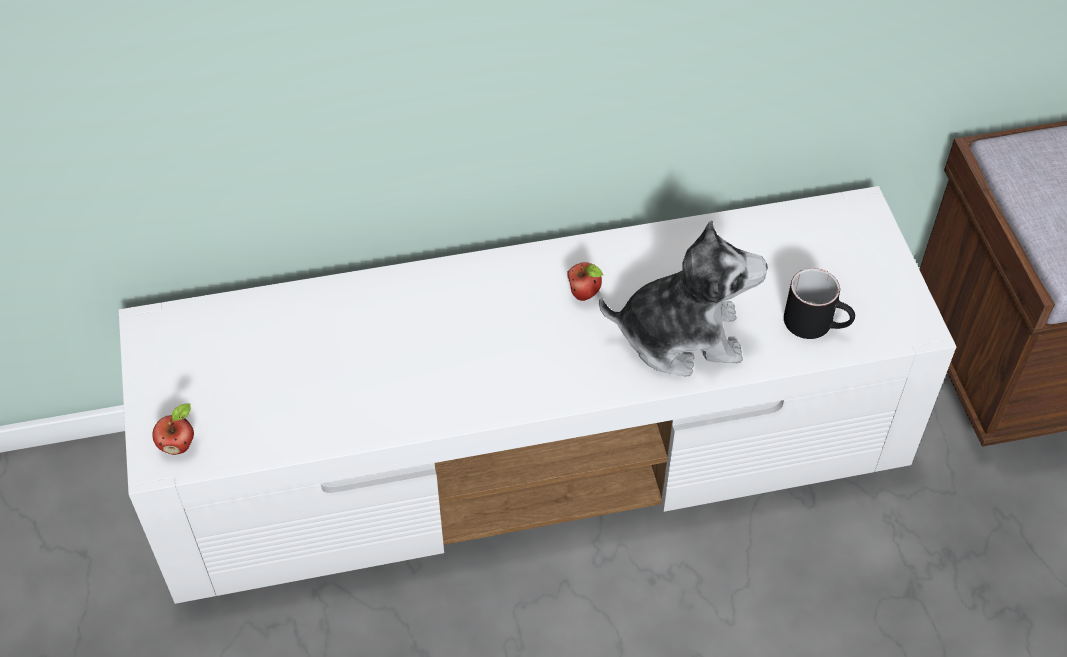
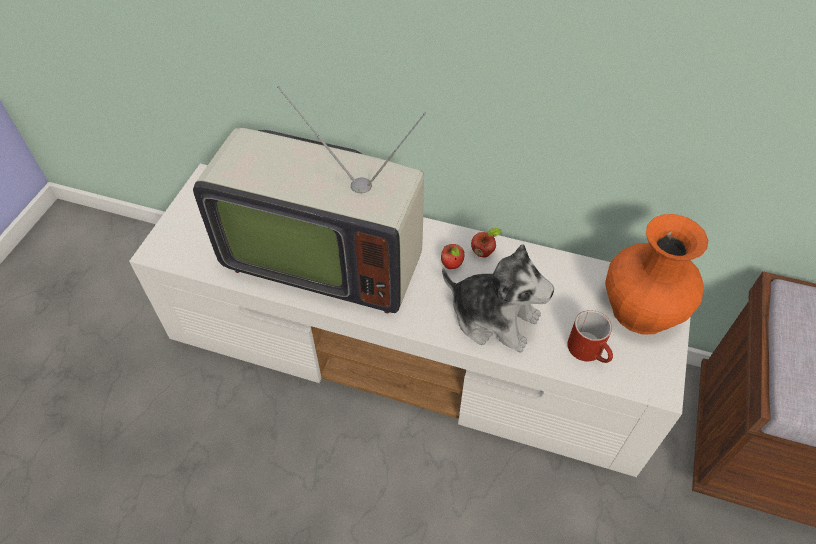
camera: 30 degrees right, 0 degrees up
(179, 445) = (172, 247): apple -> apple (483, 252)
(408, 360) = (323, 257): none -> television
(817, 323) = (590, 351): black mug -> red mug
(841, 247) = (640, 310): none -> orange vase

